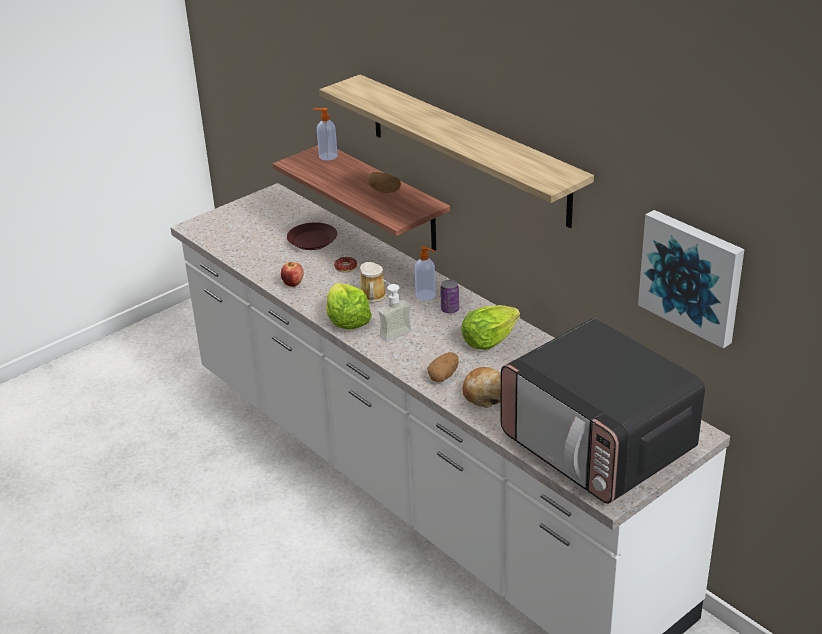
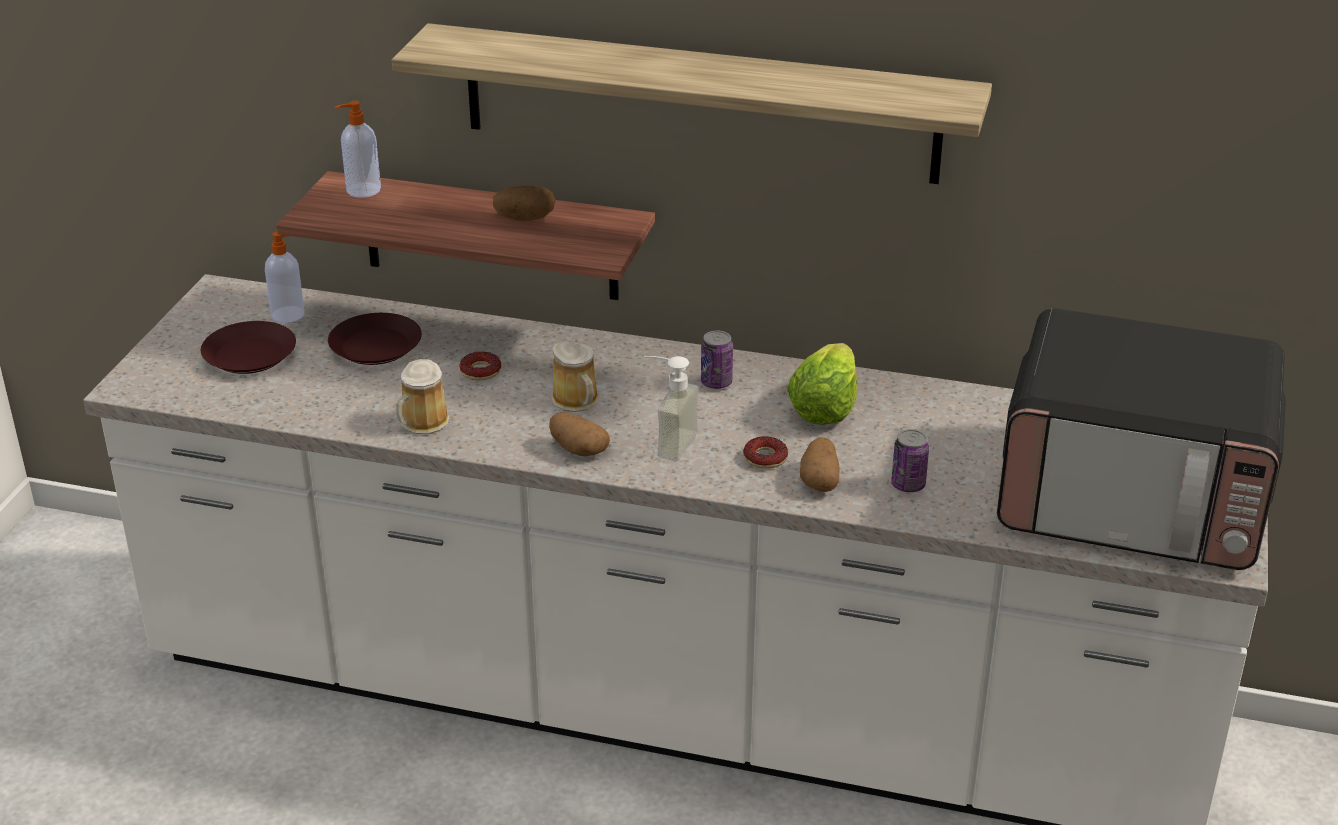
camera: 35 degrees left, 0 degrees up
(255, 228) = (251, 355): none -> brown plate
(293, 284) = (422, 423): apple -> mug
(347, 320) = (577, 449): lettuce -> potato
(426, 295) = (656, 373): soap dispenser -> soap dispenser (289, 314)
(430, 355) = (765, 458): none -> donut
(485, 394) = (908, 485): bread -> can
(692, 276) = (1192, 198): picture -> none

